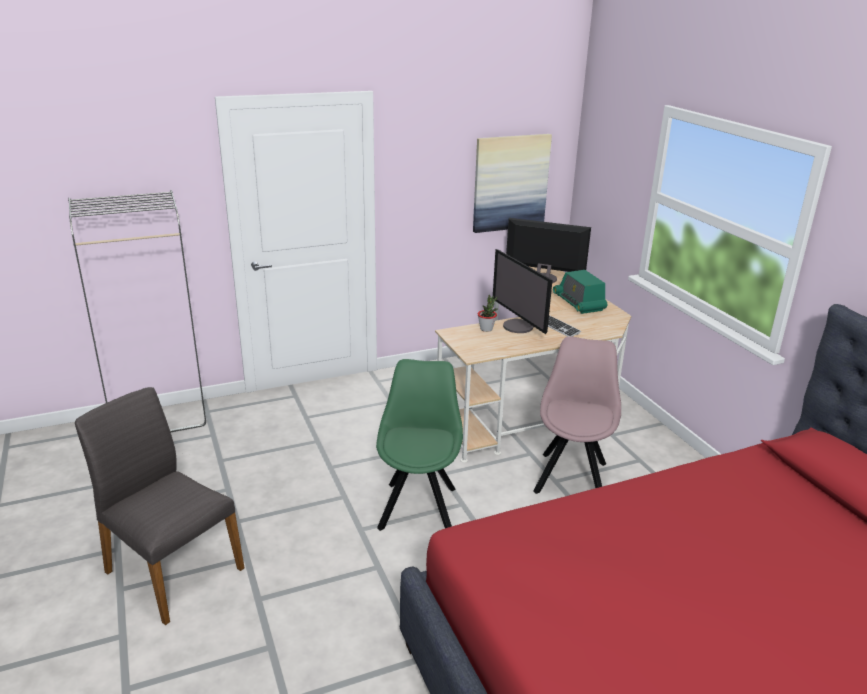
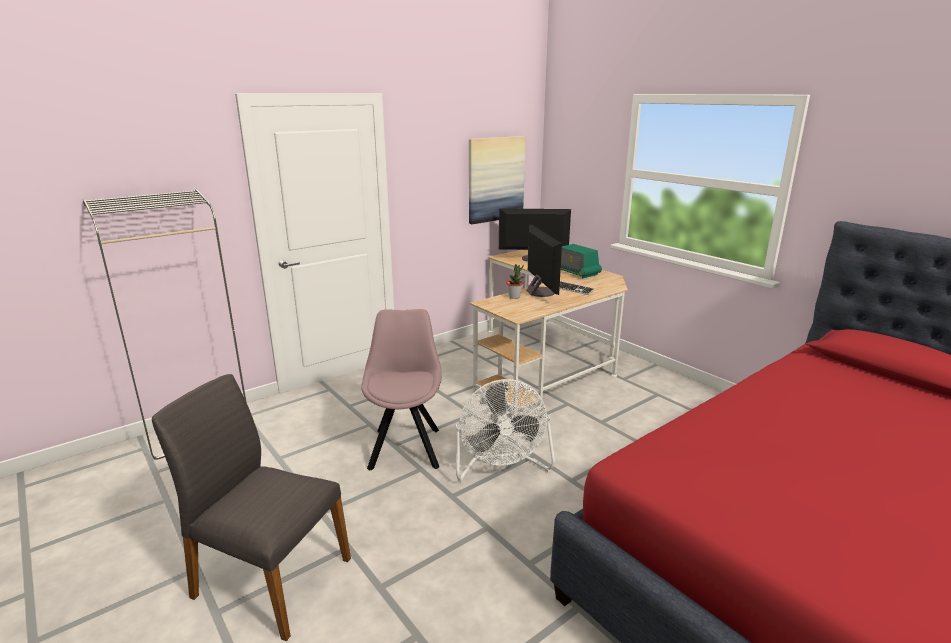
camera: 15 degrees left, 5 degrees down
(419, 508) = (497, 466): green chair -> white fan
(519, 326) = (540, 292): monitor -> monitor turned 150 degrees counterclockwise
(572, 477) = (613, 416): pink chair -> pink chair (406, 448)

